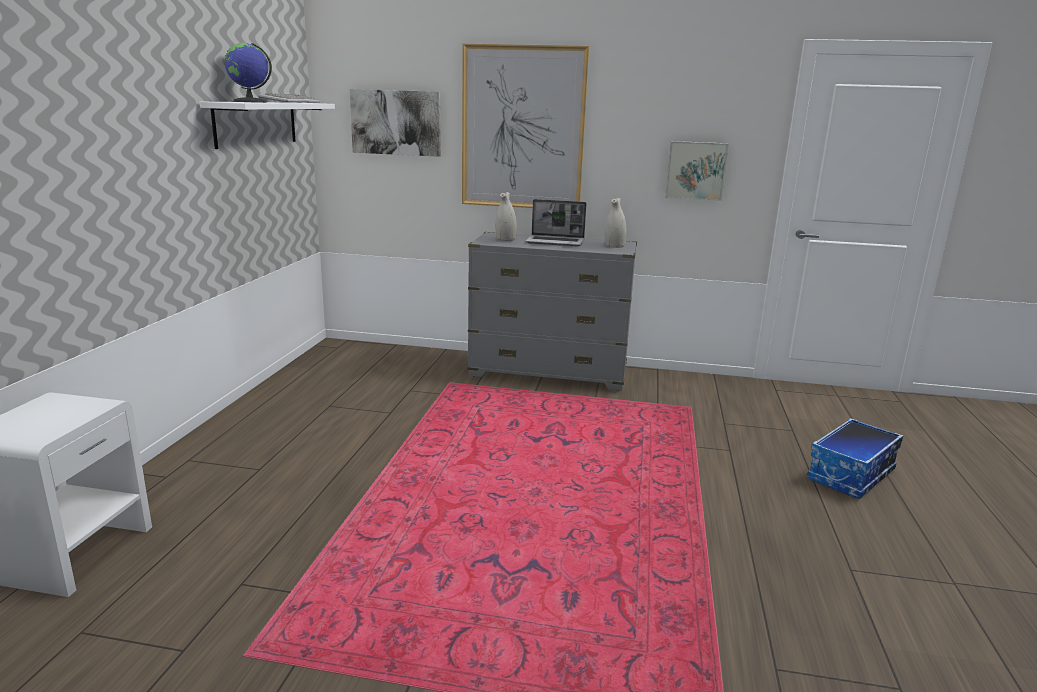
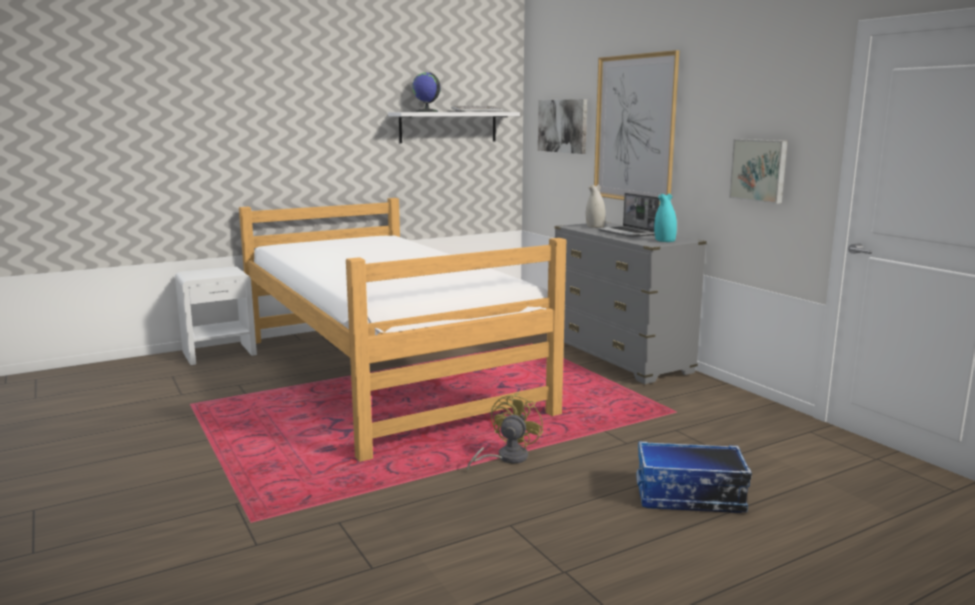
camera: 50 degrees right, 5 degrees down
(392, 475) = (385, 373): none -> bed
(614, 246) = (664, 241): white vase -> turquoise vase
(706, 510) = (506, 458): none -> yellow fan

